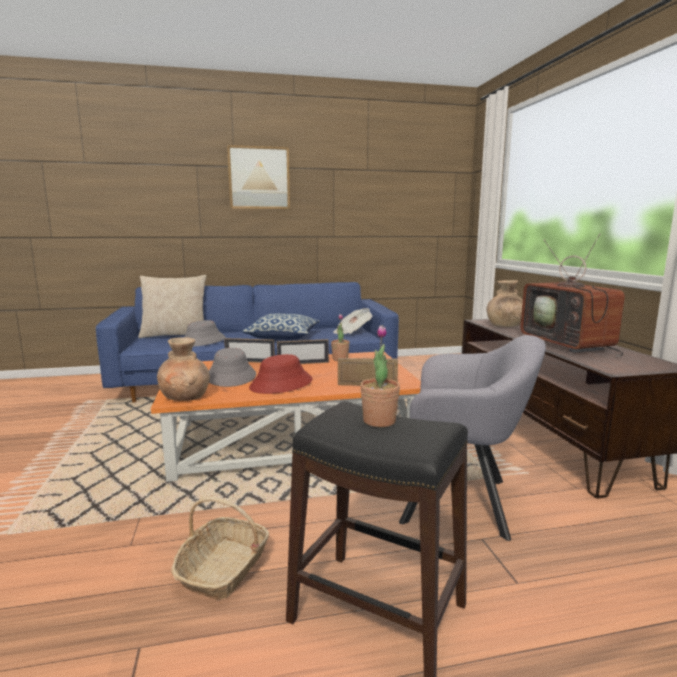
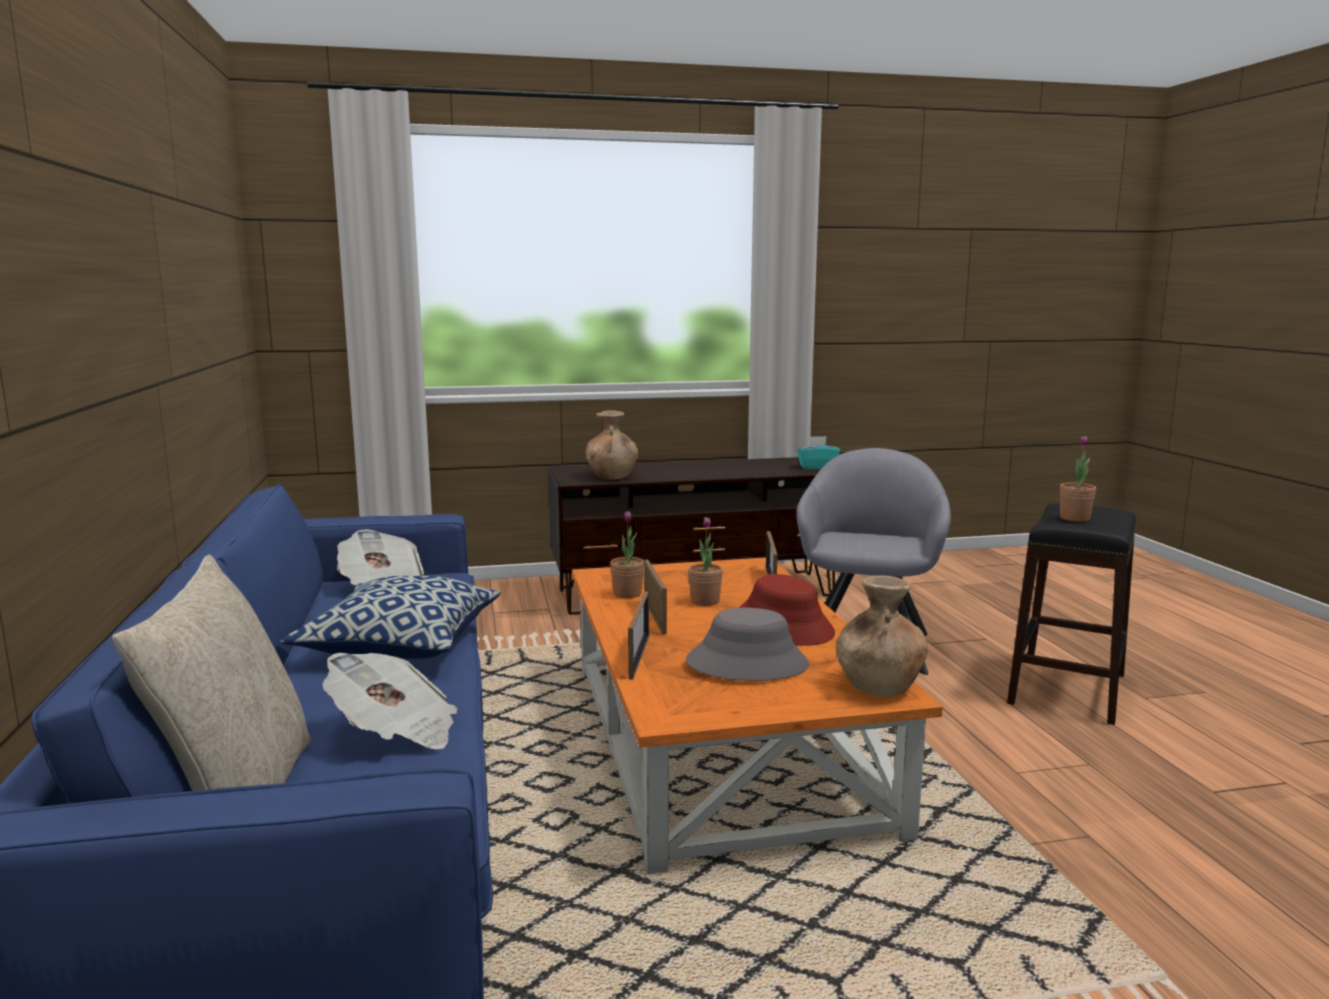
camera: 90 degrees left, 0 degrees up
(203, 341) = (395, 731): grey hat -> newspaper
(224, 568) = (1075, 762): basket -> none
(259, 178) = (80, 207): picture -> none
(326, 371) = (705, 601): none -> potted plant
(570, 344) = (725, 469): television -> none
(628, 367) = (817, 467): none -> turquoise tissue box

